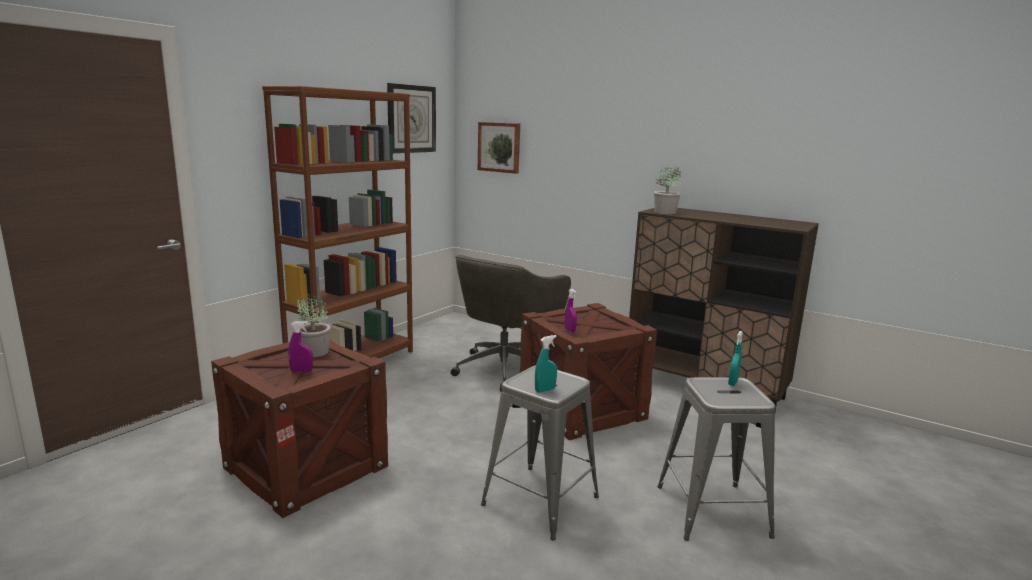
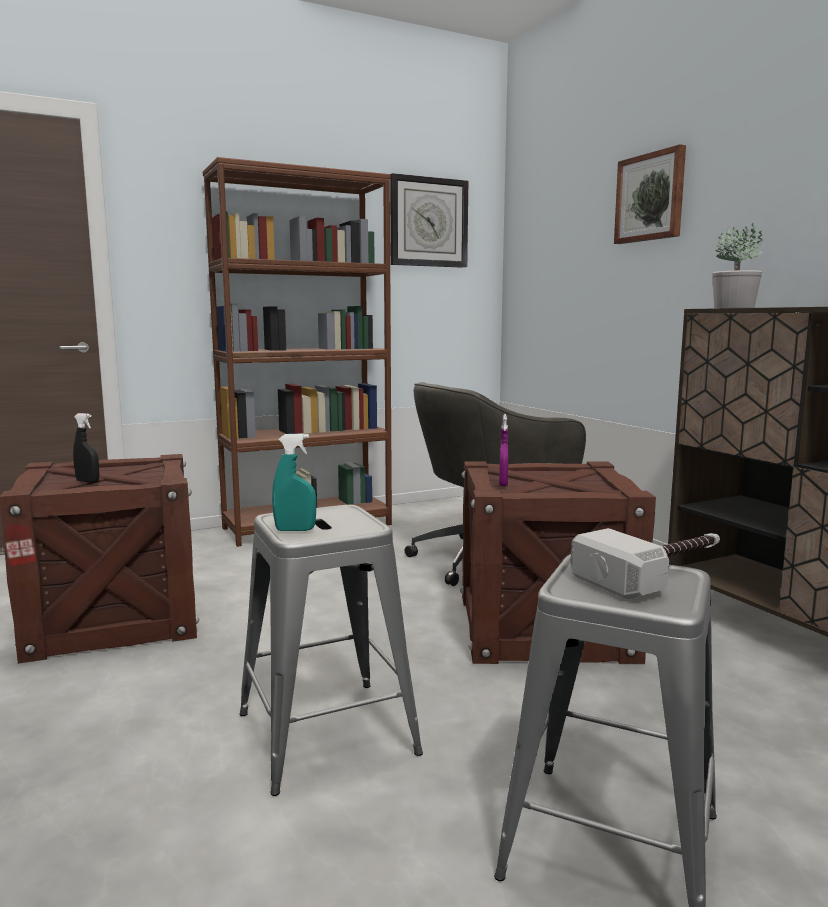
camera: 30 degrees right, 5 degrees down
(301, 371) = (88, 481): purple spray bottle -> black spray bottle
(314, 351) = (140, 468): potted plant -> none
(499, 147) = (548, 254): picture -> picture (650, 197)
(733, 383) = (658, 572): turquoise spray bottle -> hammer

